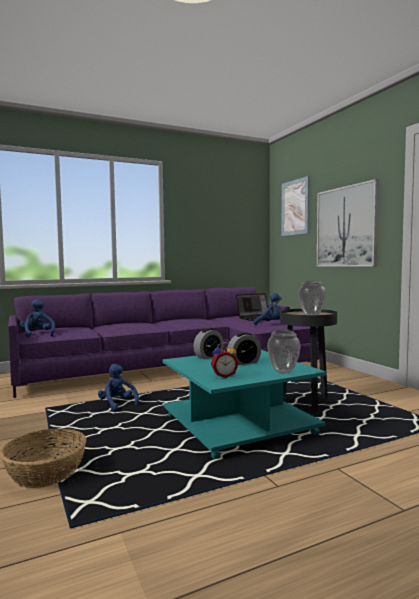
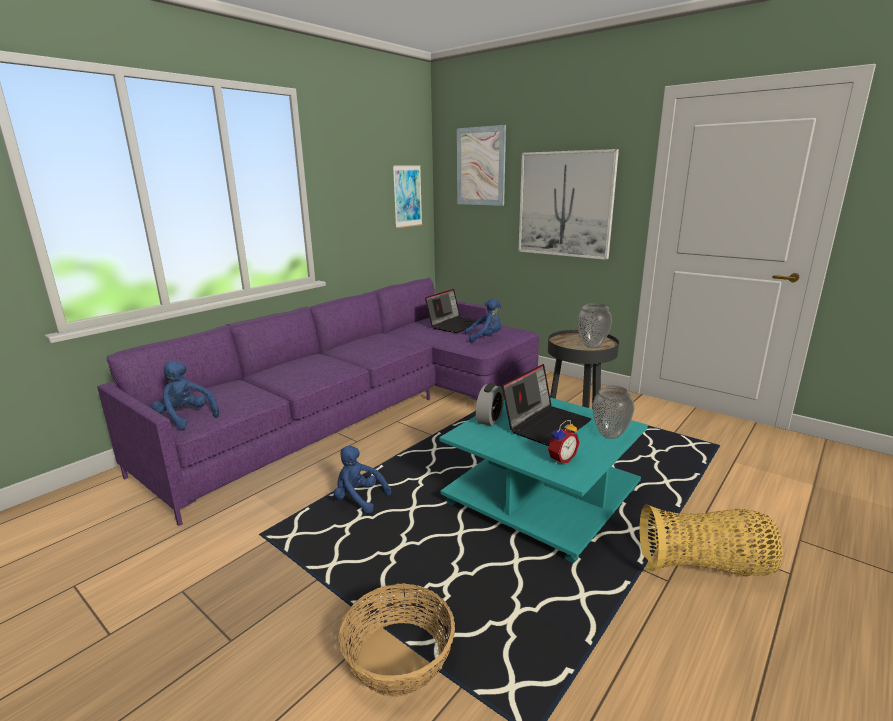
camera: 25 degrees left, 15 degrees up
(244, 362) = (546, 424): alarm clock -> laptop
(245, 231) = (407, 196): none -> picture
(322, 486) = (704, 566): none -> basket

